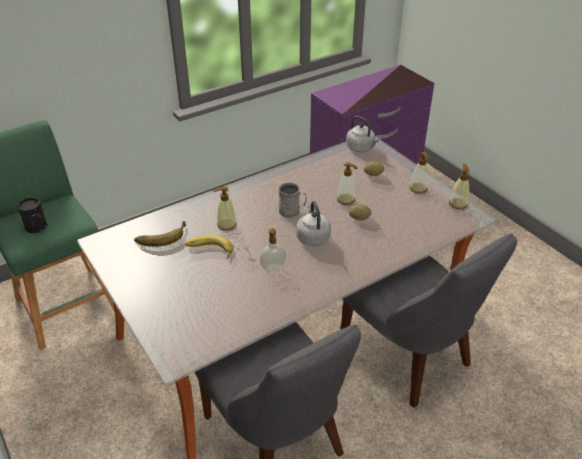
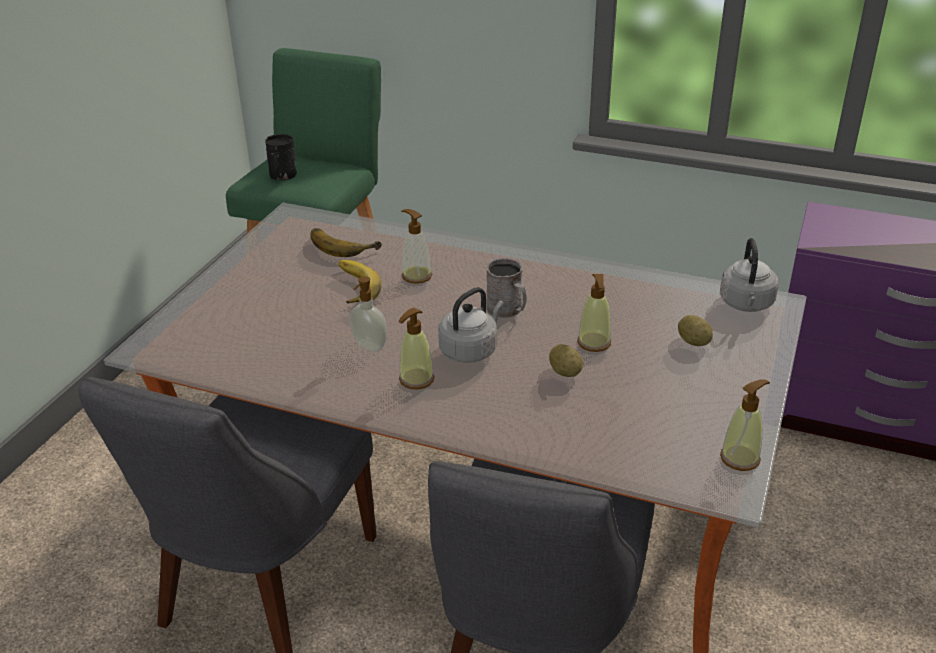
camera: 55 degrees right, 5 degrees down
(418, 188) = (721, 399): soap dispenser -> soap dispenser (416, 379)

